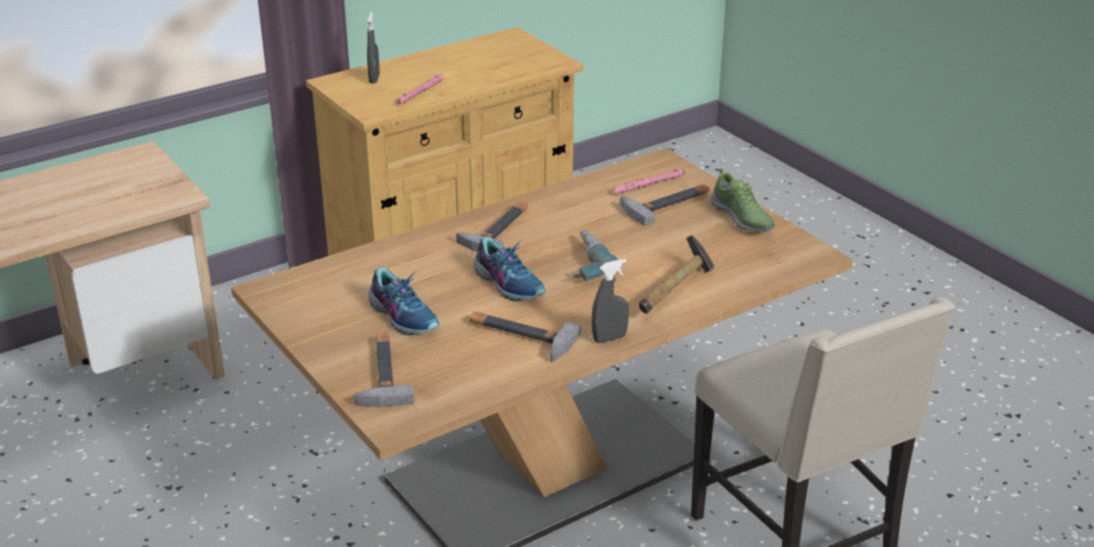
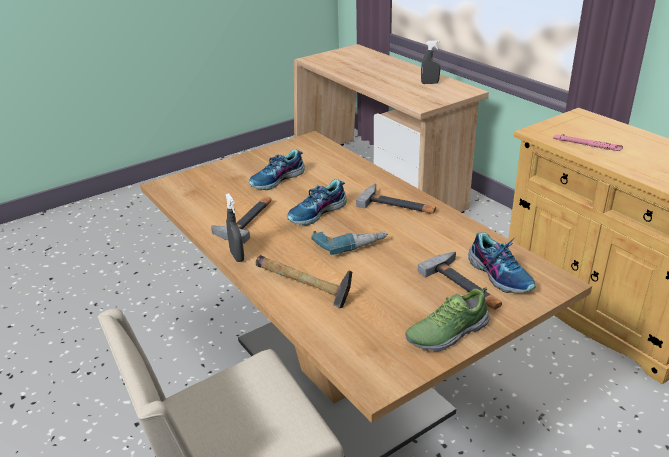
camera: 90 degrees right, 0 degrees up
(374, 79) = (598, 127): grey spray bottle -> grey spray bottle (430, 83)
(381, 372) = (215, 178): hammer -> none
(649, 185) = (500, 274): pink flashlight -> shoe

